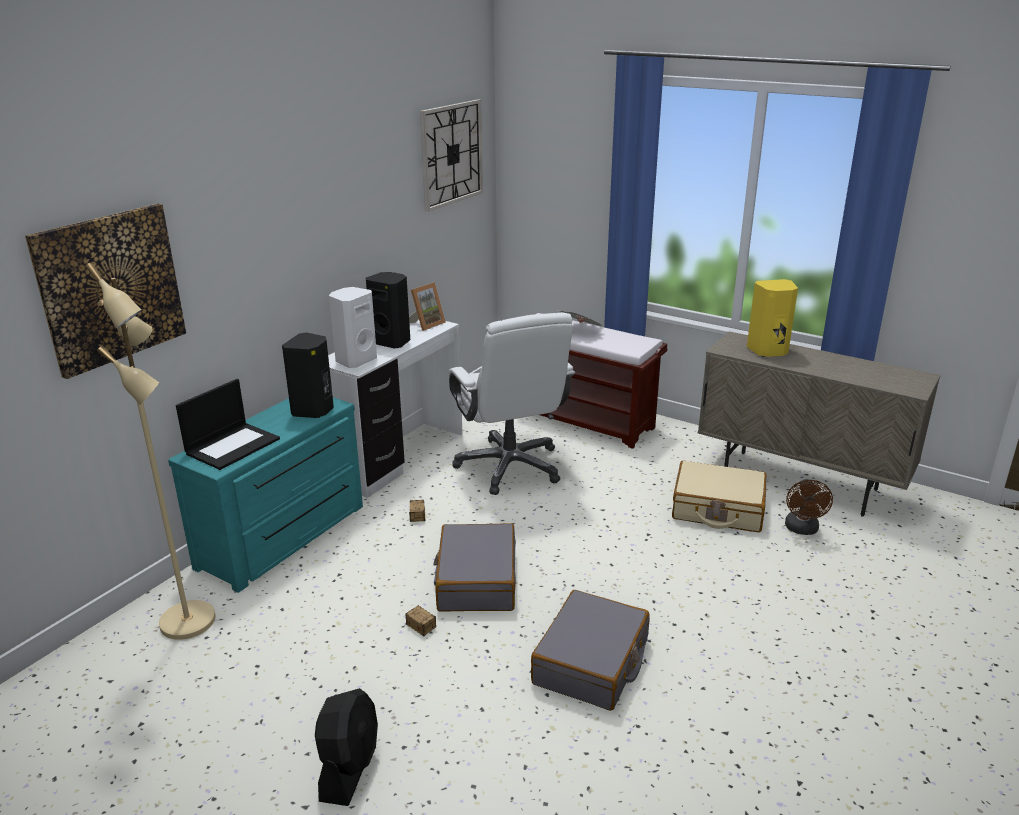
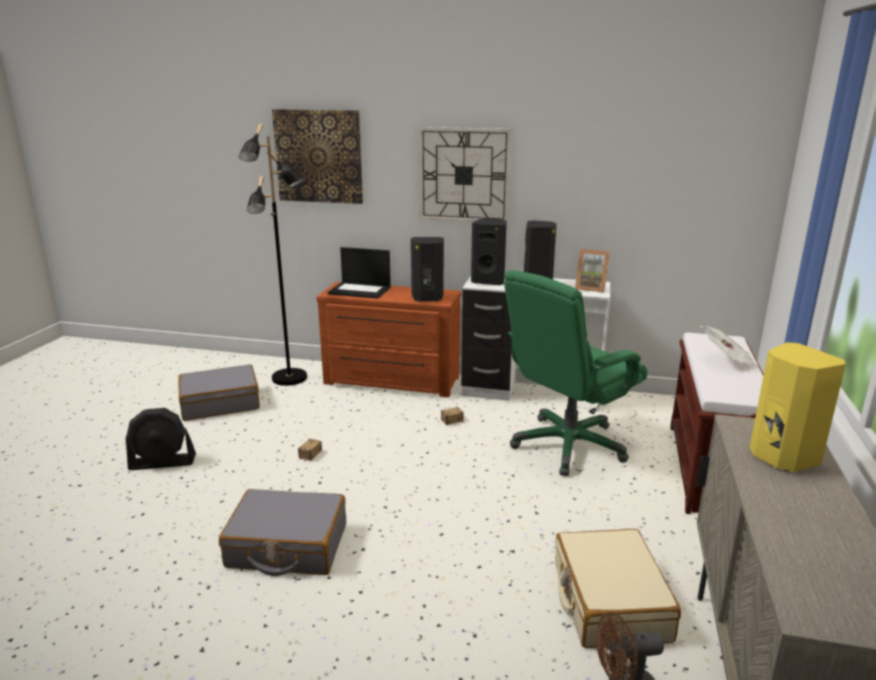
camera: 70 degrees right, 5 degrees down
(190, 621) = (290, 378): beige floor lamp -> black floor lamp
(285, 537) = (391, 381): turquoise dresser -> brown dresser
(355, 360) = (489, 281): white speaker -> black speaker
(451, 154) = (704, 138): wall clock -> wall clock (464, 175)
(476, 580) = (378, 465): grey suitcase -> grey suitcase (220, 403)
(510, 466) = (568, 445): white office chair -> green office chair

